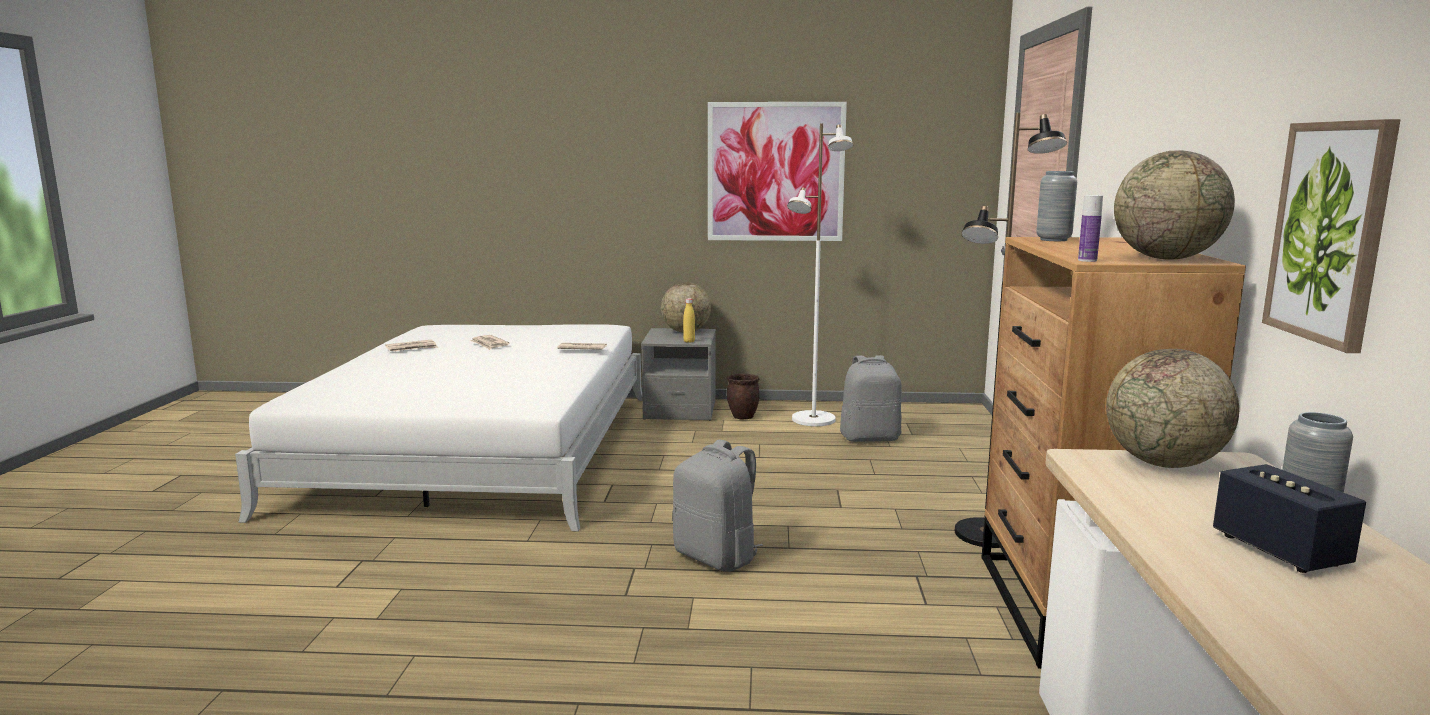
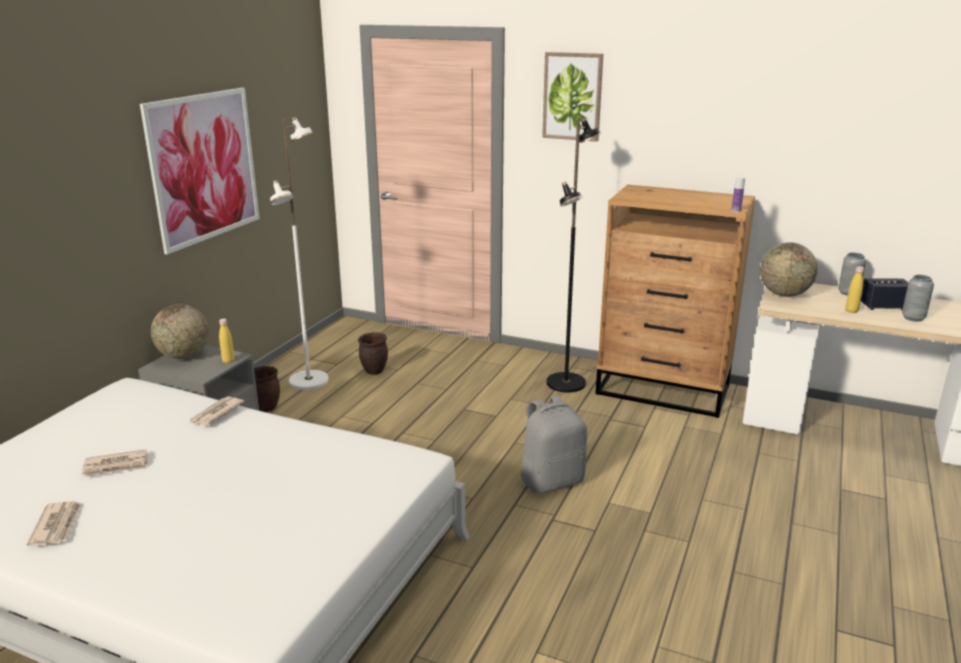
camera: 70 degrees left, 10 degrees up
(870, 438) = (374, 371): grey backpack -> brown planter
(1053, 240) = (635, 197): grey vase -> grey vase (913, 318)
(1166, 258) = (731, 200): globe -> none
(1173, 517) = (851, 311): none -> yellow bottle
(1330, 232) = (809, 179): picture -> picture (572, 96)

